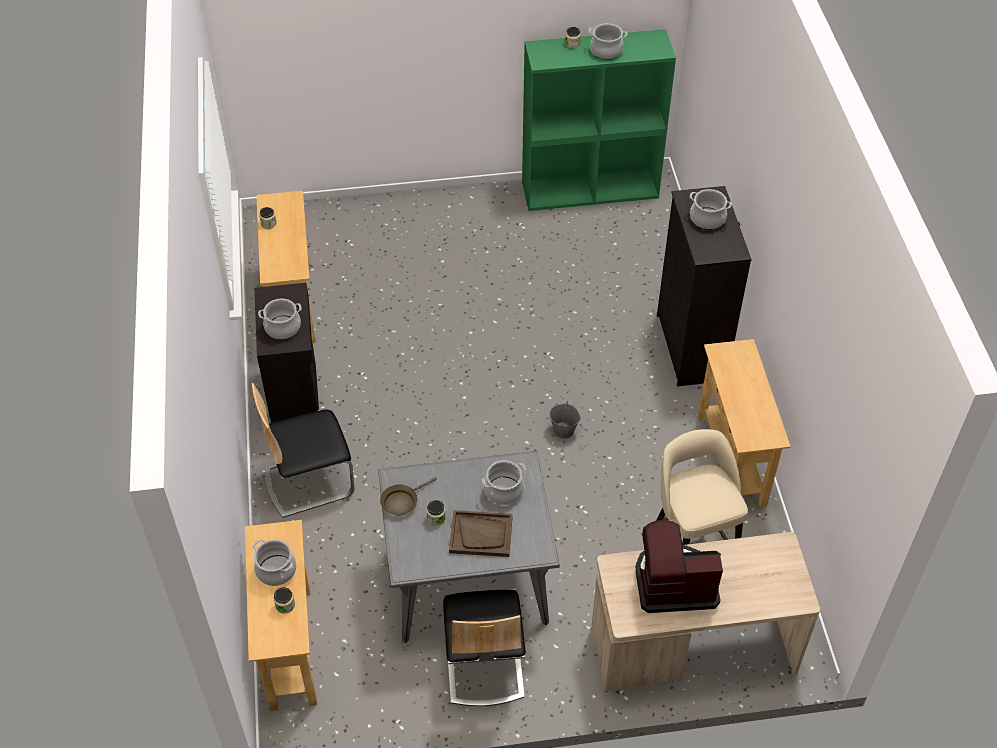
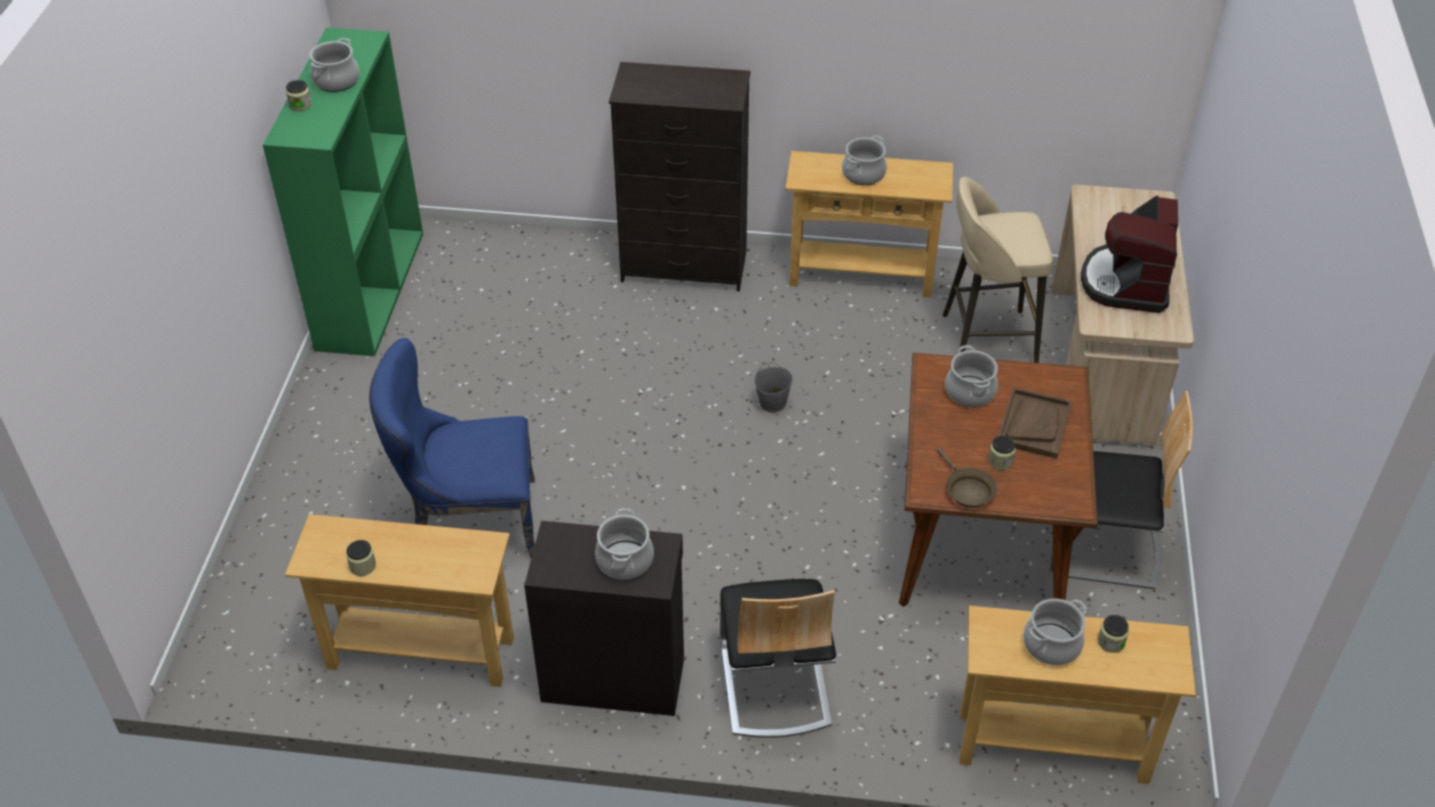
camera: 75 degrees left, 5 degrees down
(399, 297) = (468, 523): none -> blue chair
(467, 581) = (981, 539): grey dining table -> brown dining table
(707, 219) = (670, 85): cooking pot -> cooking pot (863, 174)

